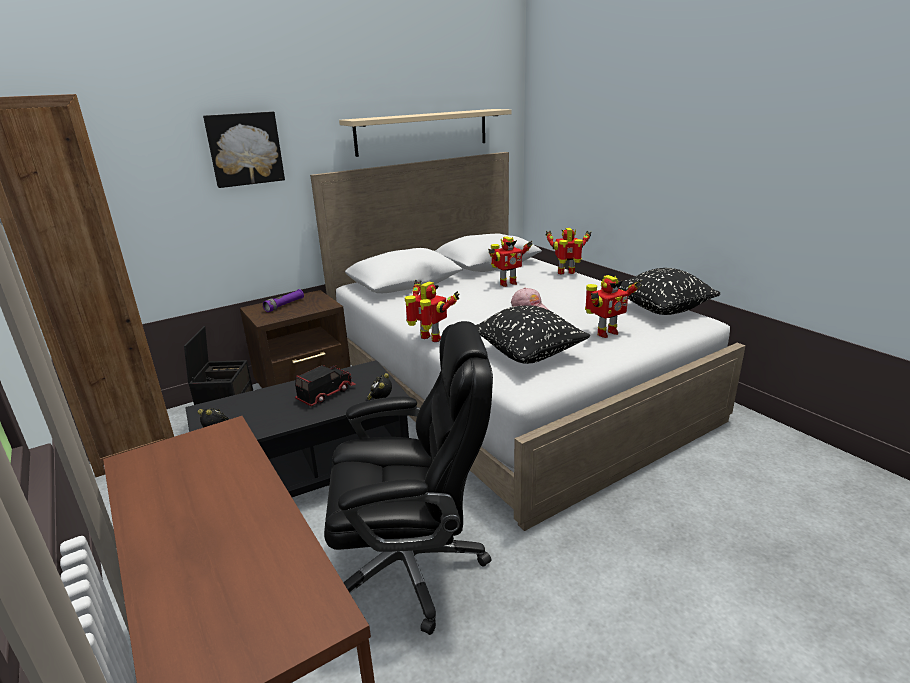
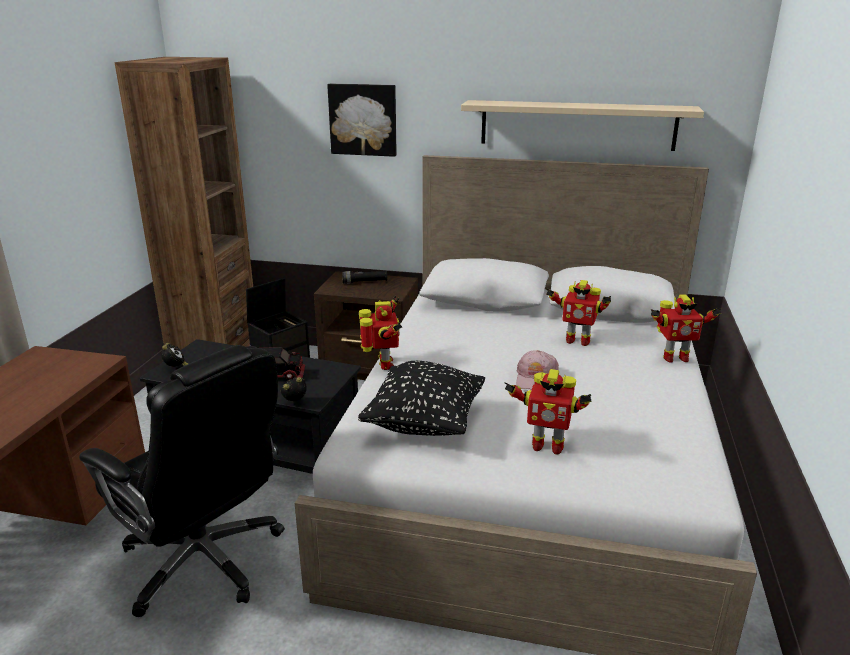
camera: 45 degrees right, 0 degrees up
(284, 305) = (365, 282): purple flashlight -> black flashlight
(567, 273) = (674, 357): toy robot -> toy robot turned 135 degrees clockwise
(662, 309) = (684, 457): black pillow -> none

